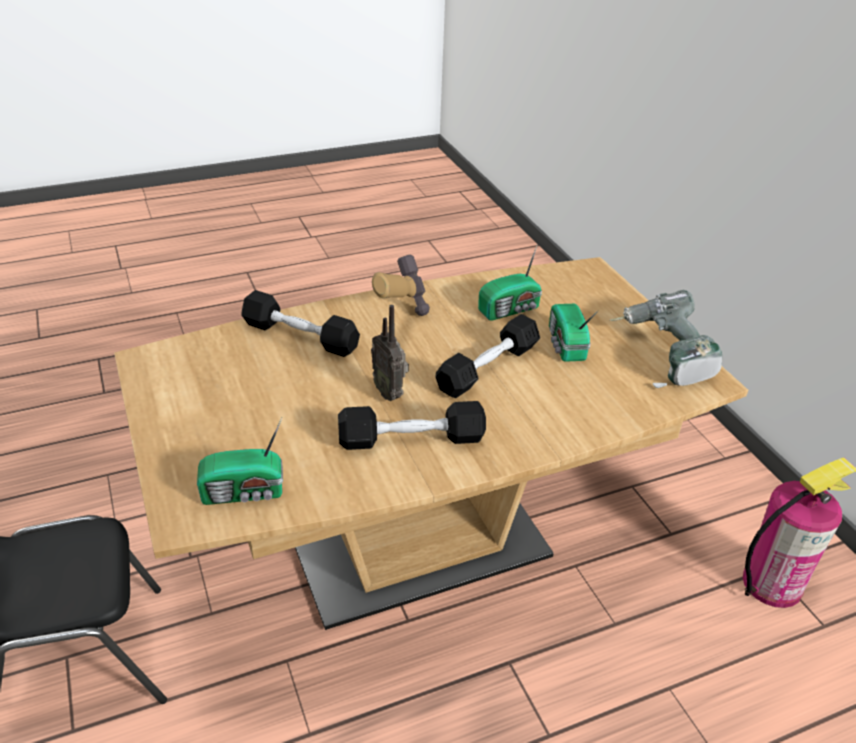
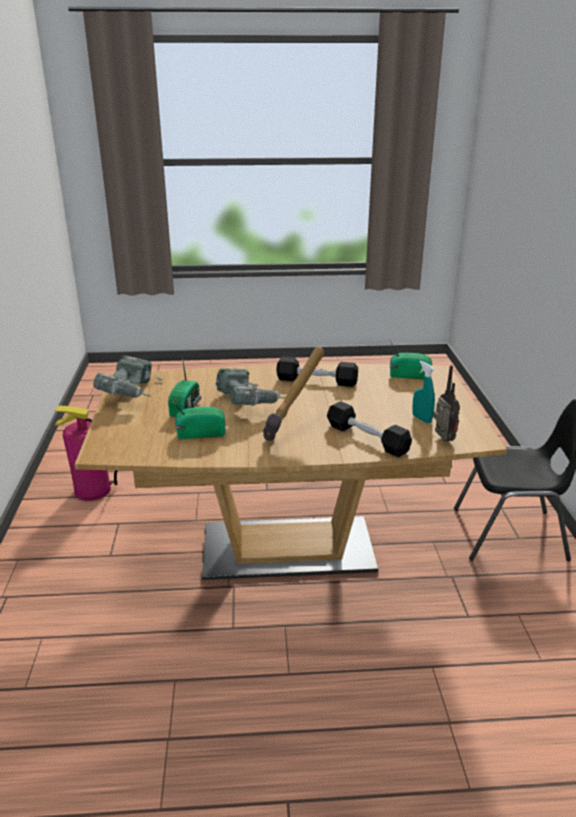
camera: 160 degrees left, 10 degrees down
(225, 383) = (421, 419): none -> turquoise spray bottle
(390, 393) = (318, 400): radio -> radio (442, 440)
(488, 368) = (249, 403): black dumbbell -> power drill

